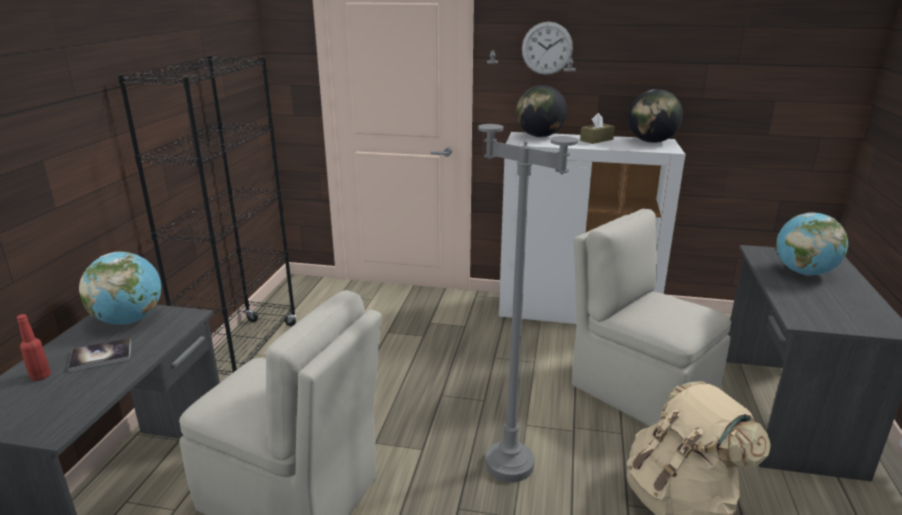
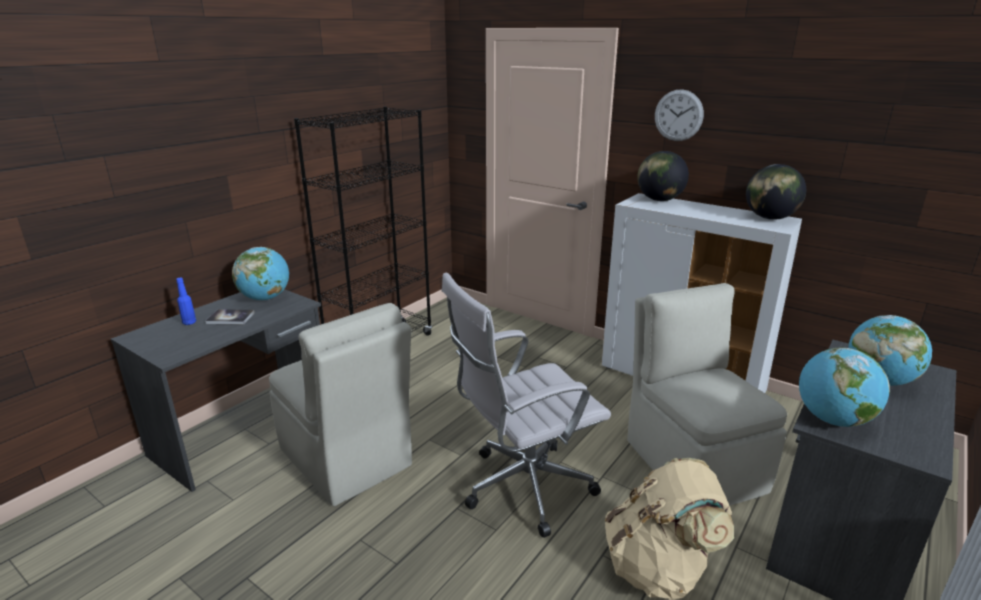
camera: 25 degrees right, 0 degrees up
(41, 376) = (189, 322): red bottle -> blue bottle
(509, 464) = (522, 488): grey floor lamp -> white office chair
(596, 140) = (712, 210): brown tissue box -> none
(806, 314) = (832, 420): none -> globe

